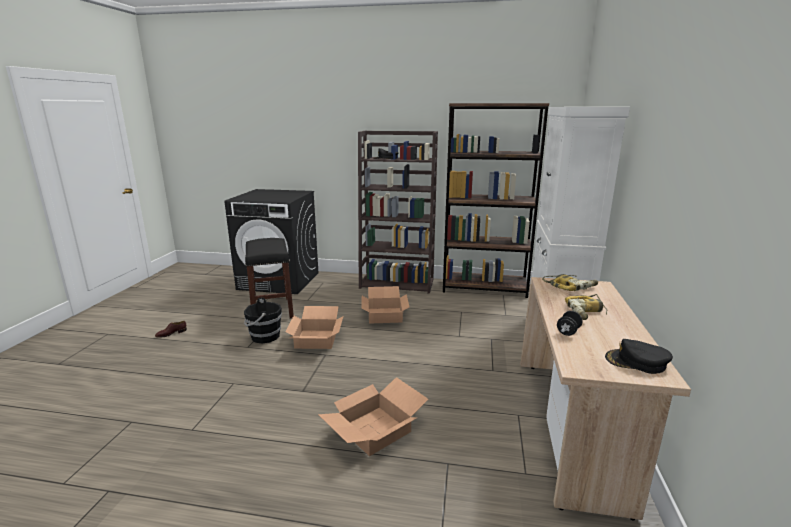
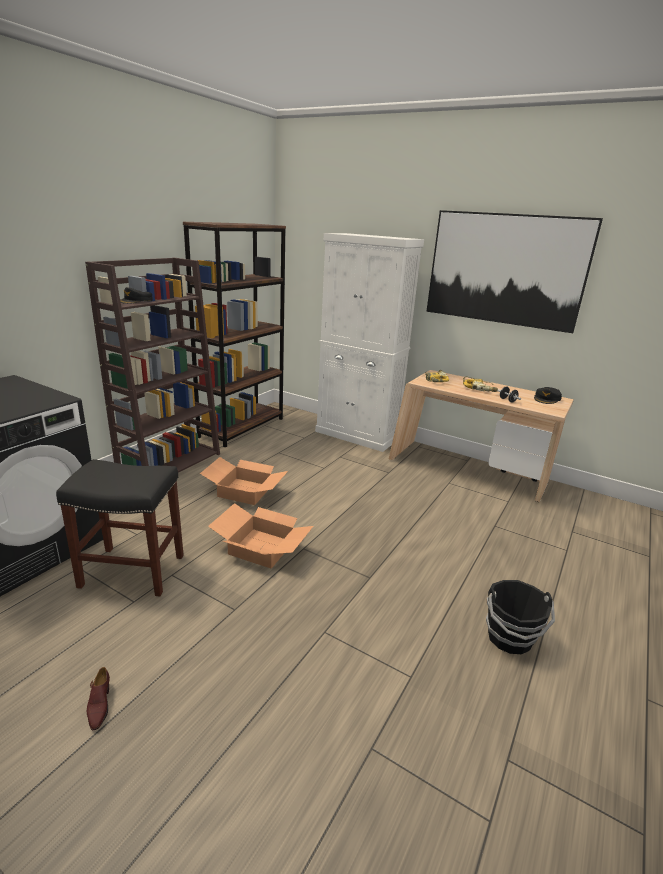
camera: 70 degrees left, 5 degrees up
(264, 337) = (217, 589): black bucket -> black bucket (510, 638)
(375, 431) = (450, 548): cardboard box -> none
(675, 145) = (505, 270): none -> picture

